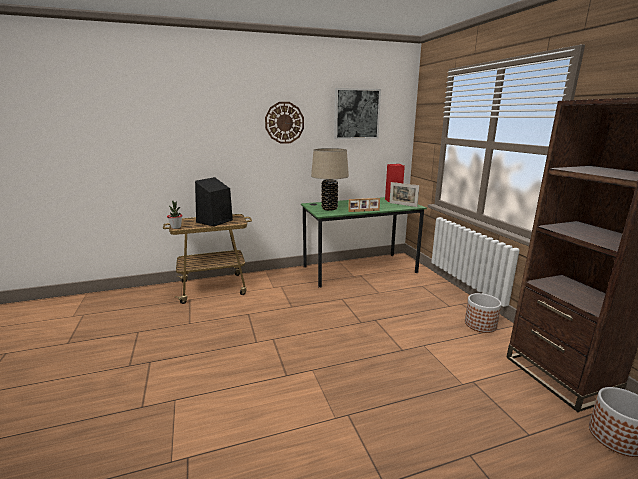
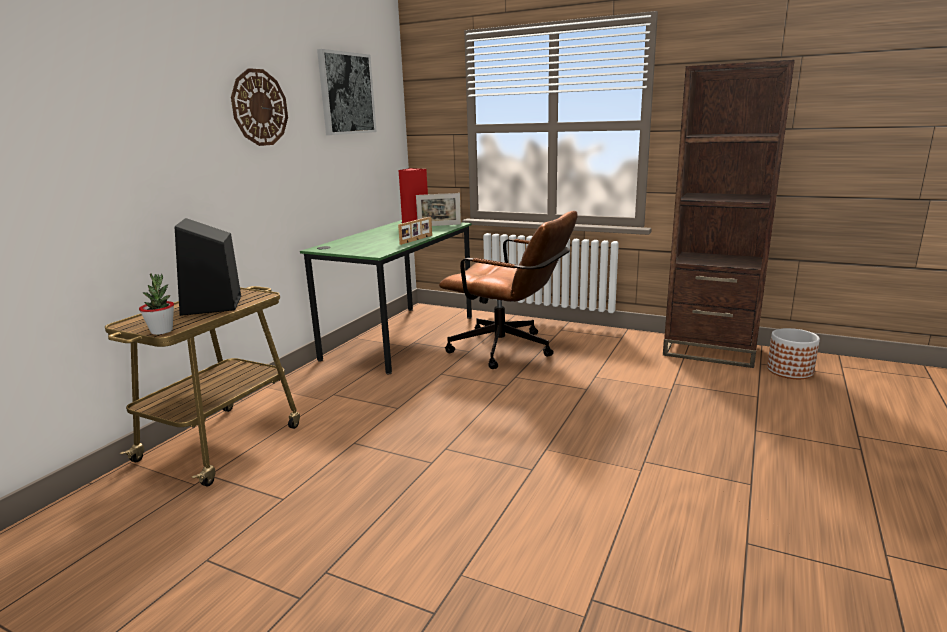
camera: 45 degrees left, 0 degrees up
(329, 208) = (364, 247): beige table lamp -> none
(402, 302) = (509, 350): none -> brown office chair
(480, 324) = (604, 340): planter -> none

